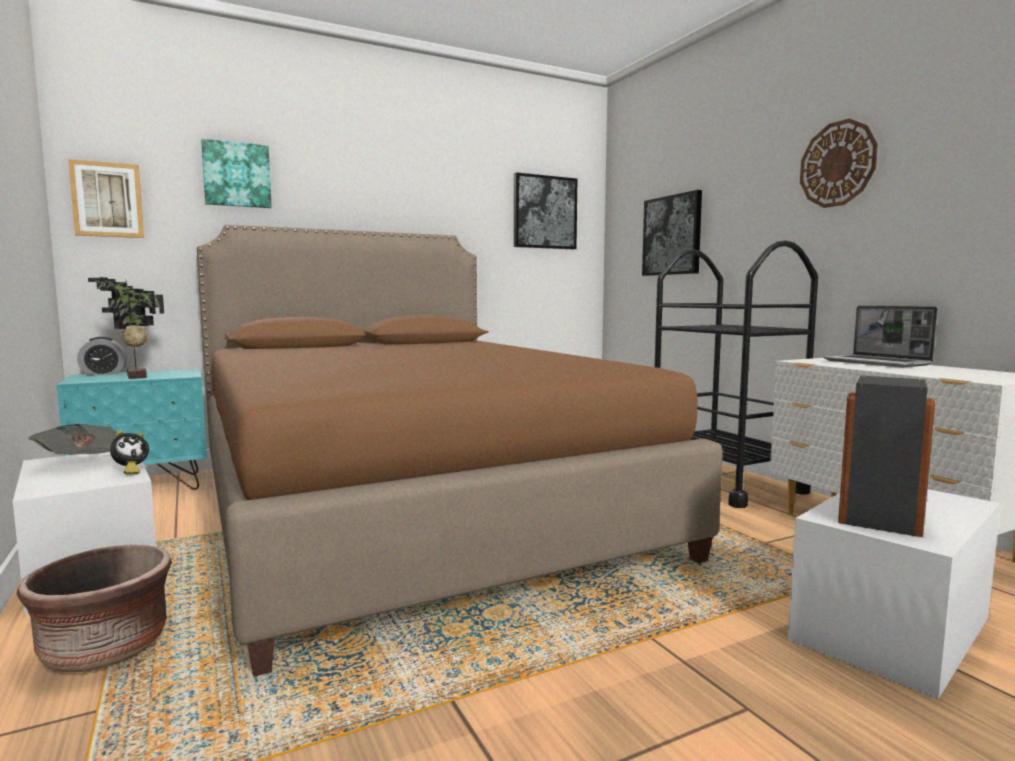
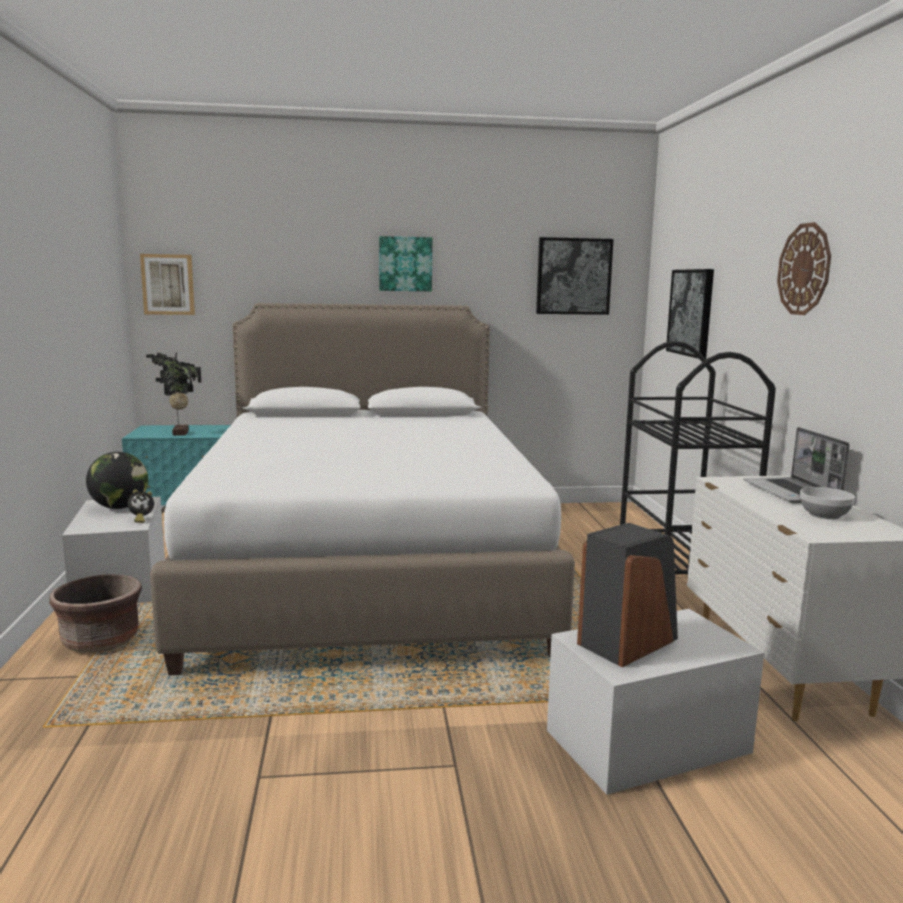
camera: 20 degrees right, 5 degrees up
(84, 462) = (119, 507): newspaper -> globe
(103, 374) = (162, 426): alarm clock -> none
(236, 175) = (268, 257): picture -> picture (405, 264)
(410, 506) = (366, 568): brown bed -> white bed
(948, 371) = (825, 515): none -> bowl

